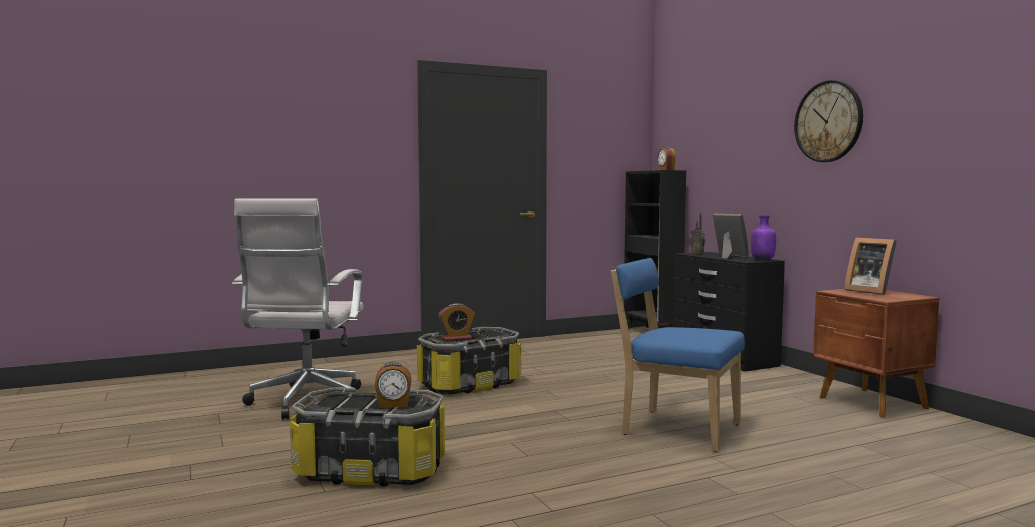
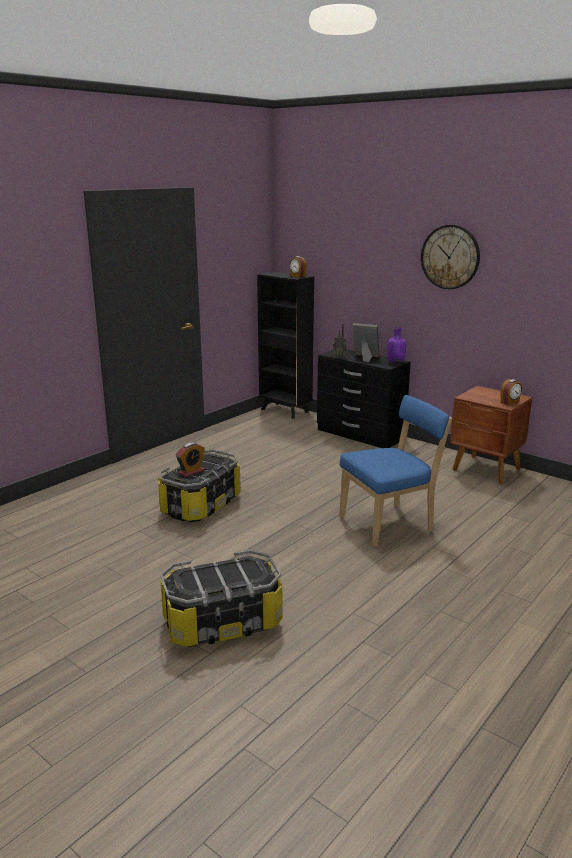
camera: 25 degrees left, 15 degrees up
(305, 403) = (83, 558): white office chair -> none
(393, 405) = (241, 573): alarm clock -> alarm clock (510, 402)
(675, 428) = (390, 524): blue chair -> blue chair turned 150 degrees clockwise
(869, 291) = (486, 393): picture frame -> none

